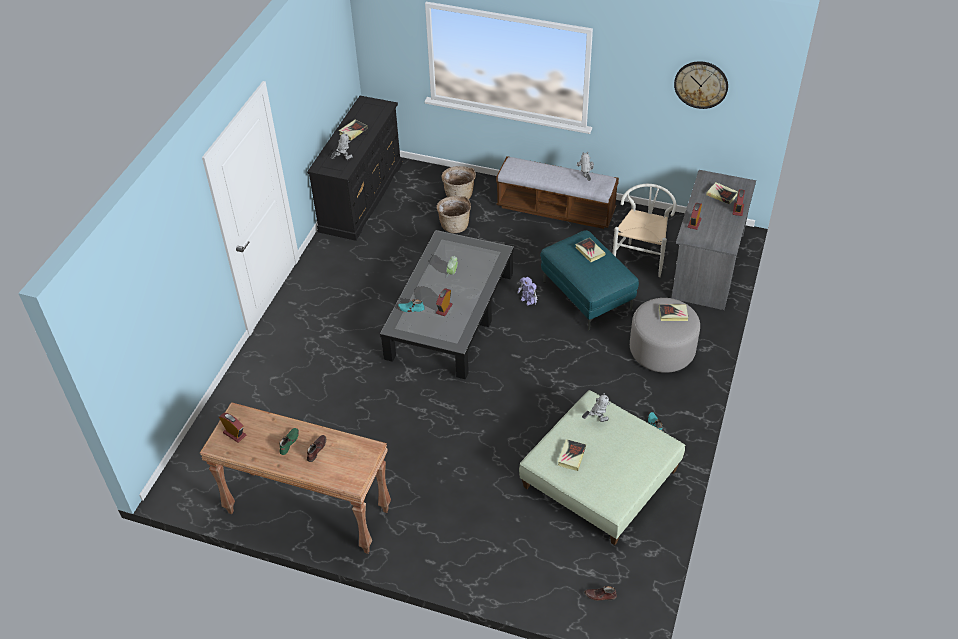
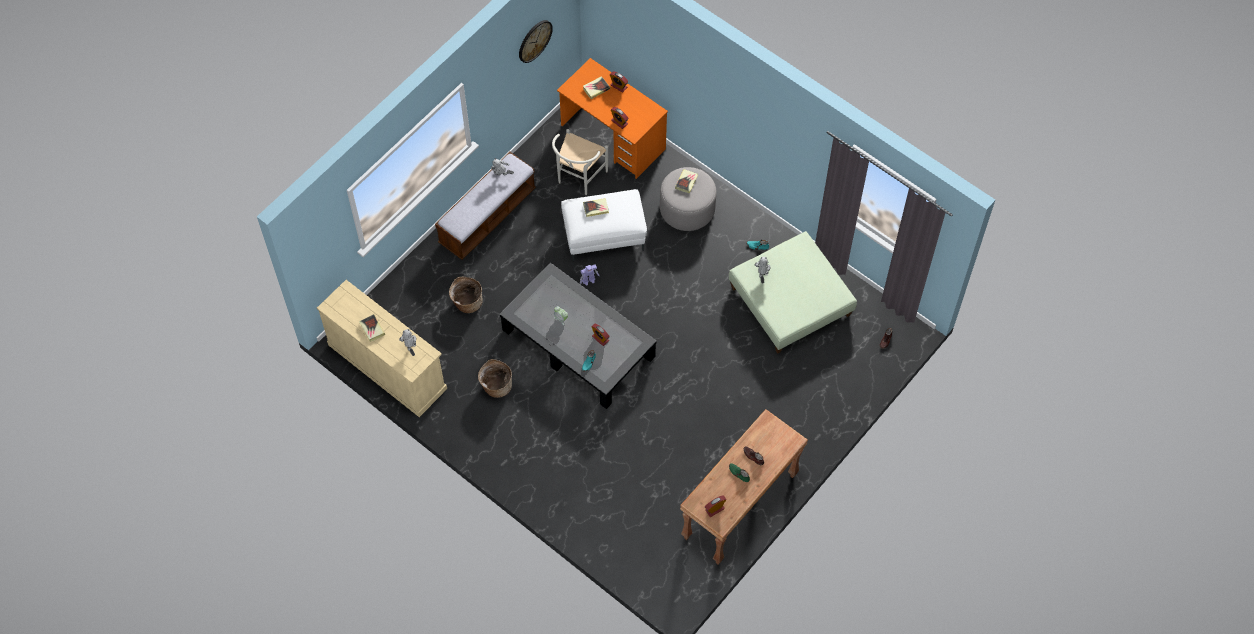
camera: 70 degrees left, 15 degrees up
(361, 196) = (386, 366): black dresser -> beige dresser
(459, 194) = (427, 285): basket -> basket (496, 386)
(571, 456) = (788, 305): book -> none
(587, 295) = (604, 235): turquoise ottoman -> white ottoman
(642, 256) = (578, 178): white chair -> white chair turned 105 degrees counterclockwise
(707, 266) = (613, 137): grey desk -> orange desk

